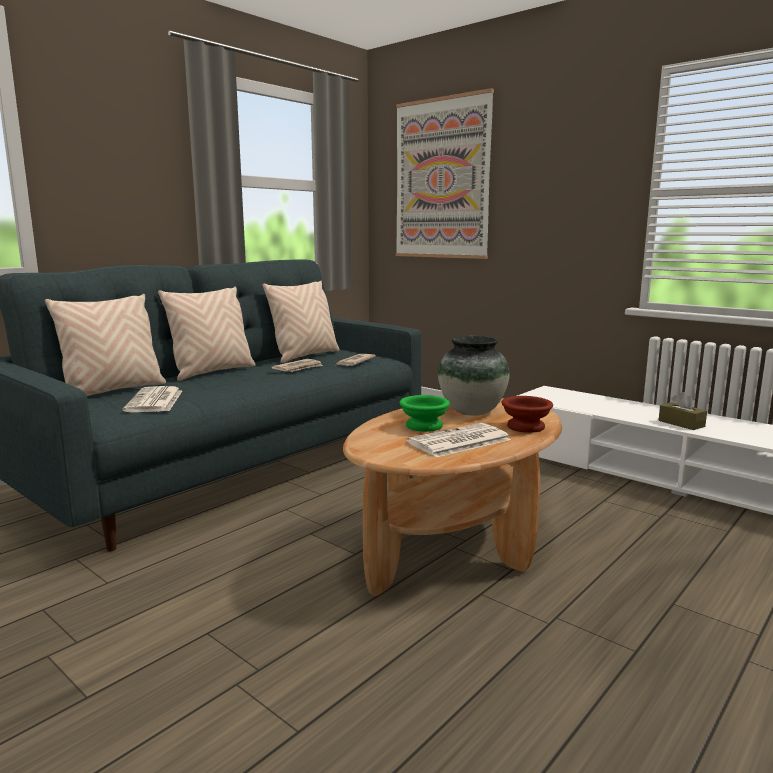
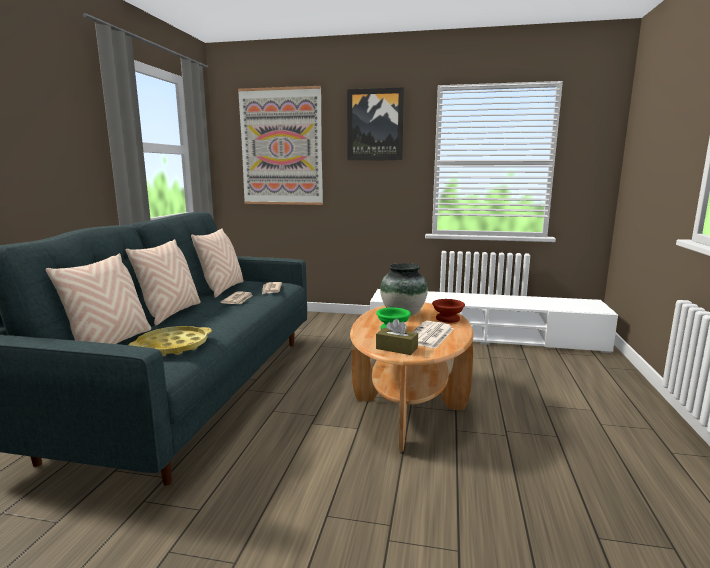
camera: 30 degrees left, 0 degrees up
(155, 401) = (173, 346): newspaper -> yellow tray
(563, 139) = (375, 125): none -> picture
(681, 423) = (479, 302): brown tissue box -> brown tissue box (396, 348)

